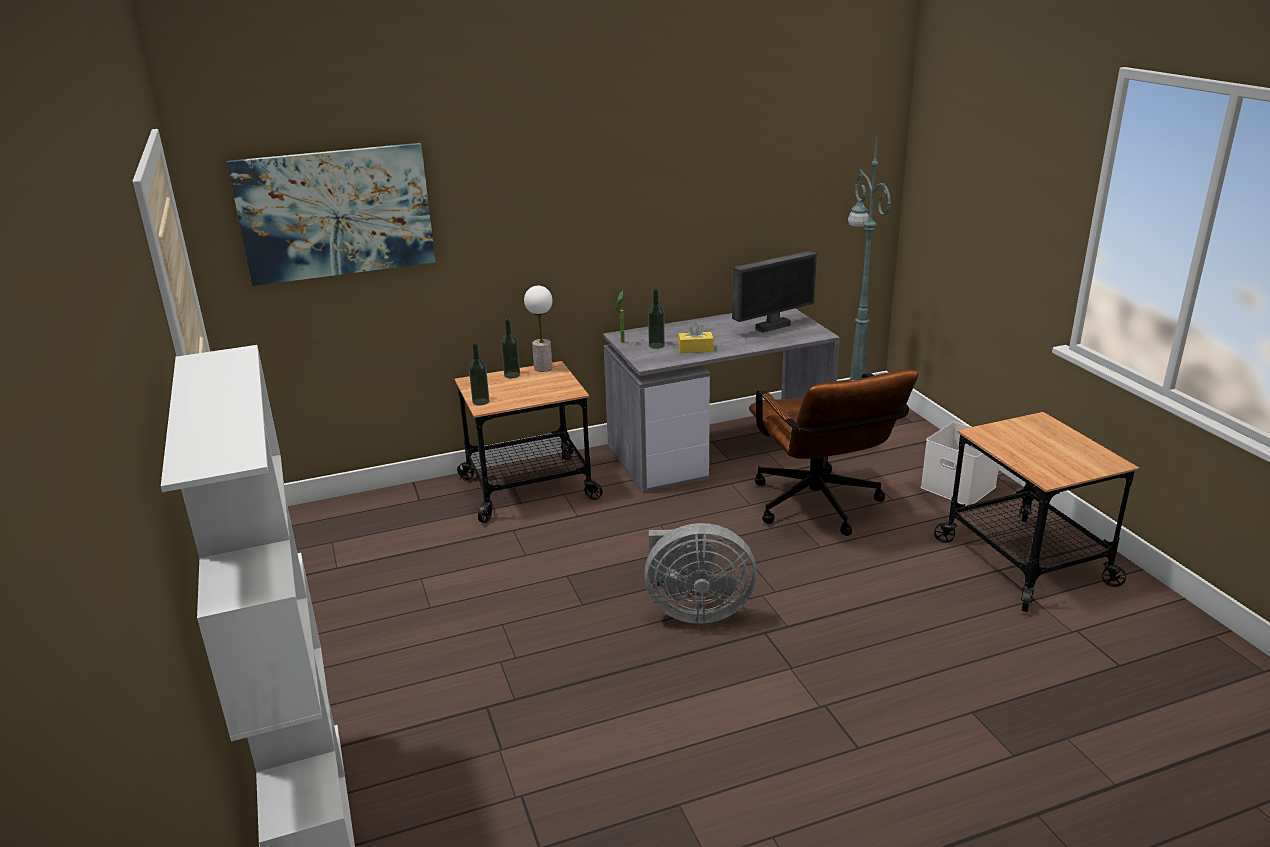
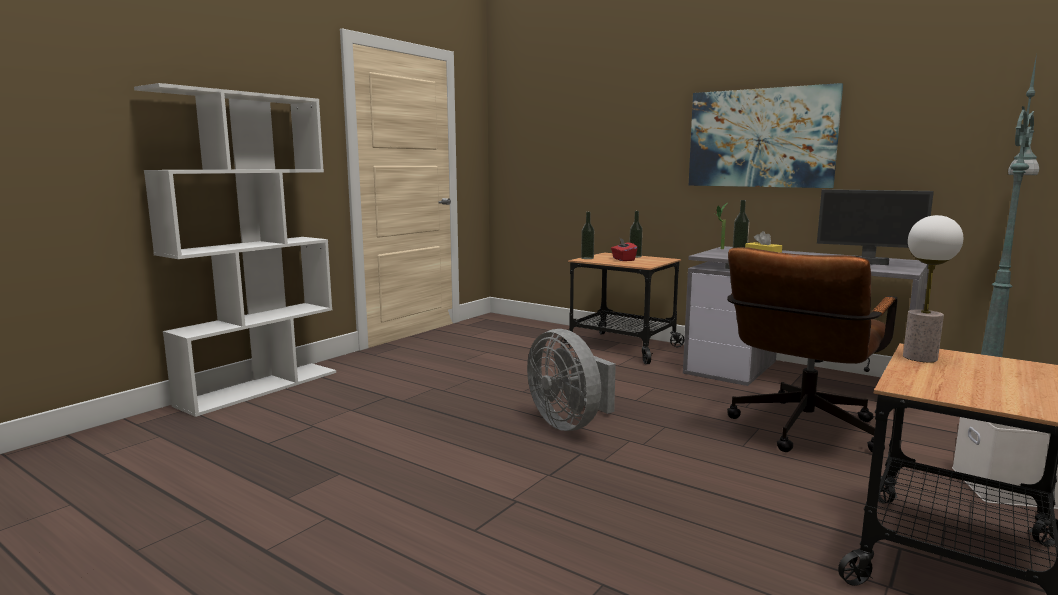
camera: 55 degrees right, 15 degrees down
(336, 213) = (557, 123): picture -> picture (761, 138)
(521, 388) = (623, 259): none -> red tissue box
(543, 368) = (660, 258): table lamp -> table lamp (920, 358)

